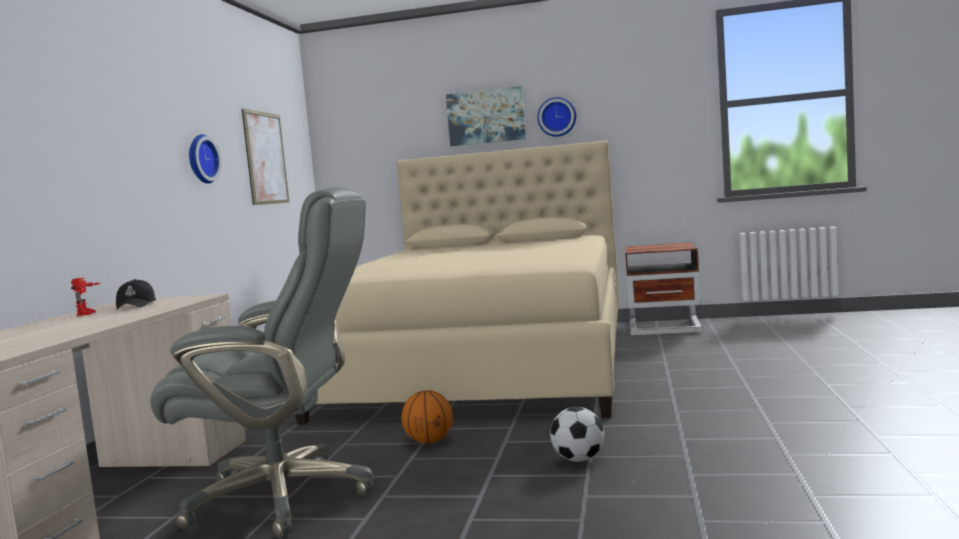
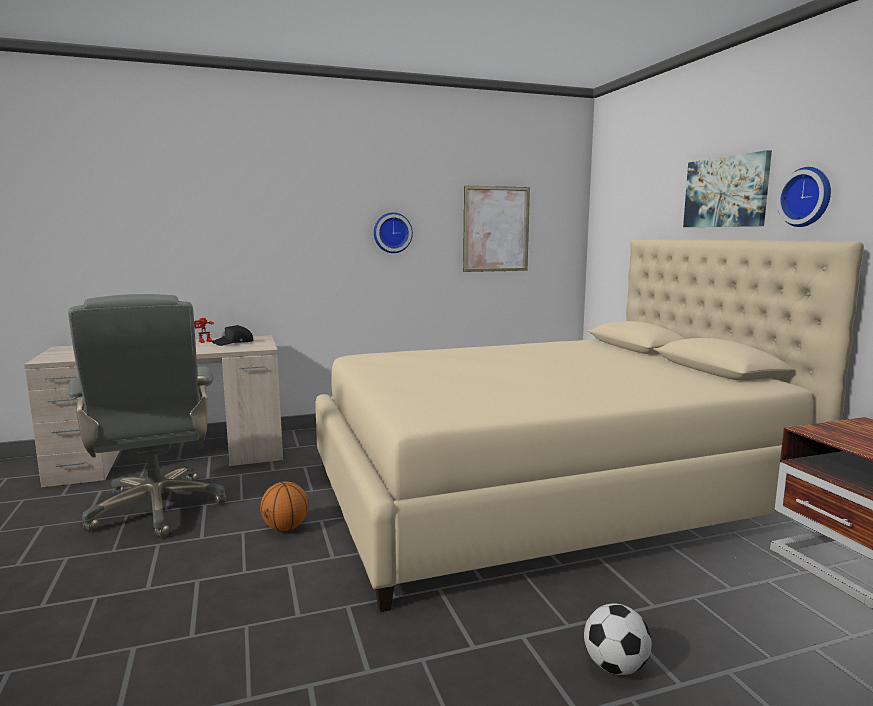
camera: 60 degrees right, 5 degrees up
(578, 459) = (237, 620): football -> football (615, 666)

